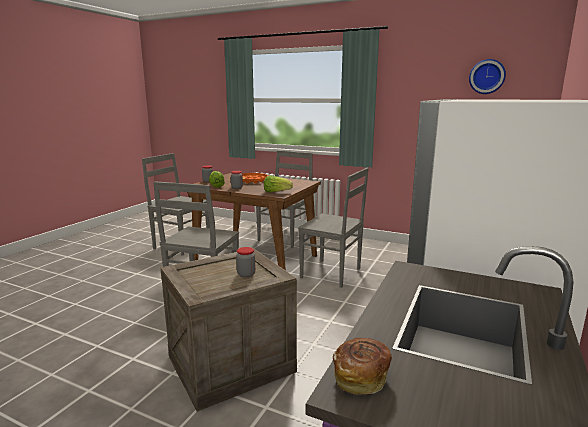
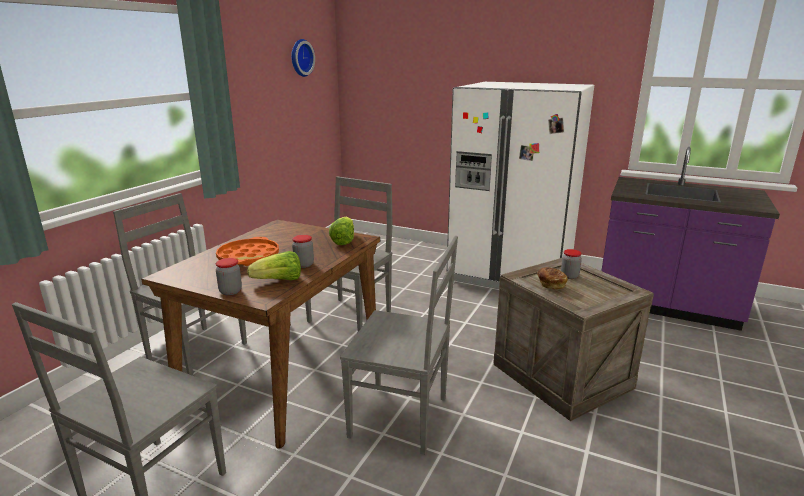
camera: 90 degrees left, 5 degrees up
(361, 377) = (750, 206): bread -> bread (550, 284)

